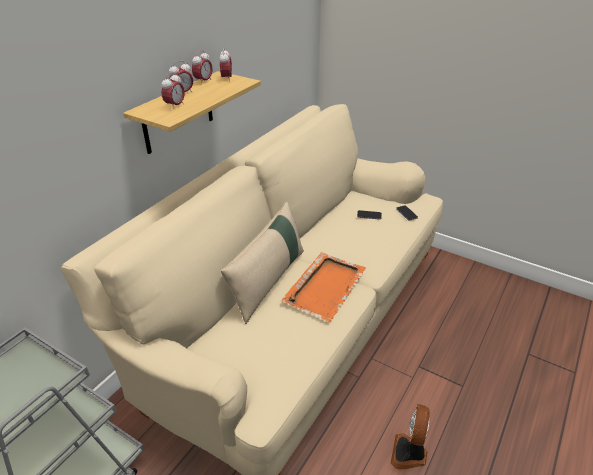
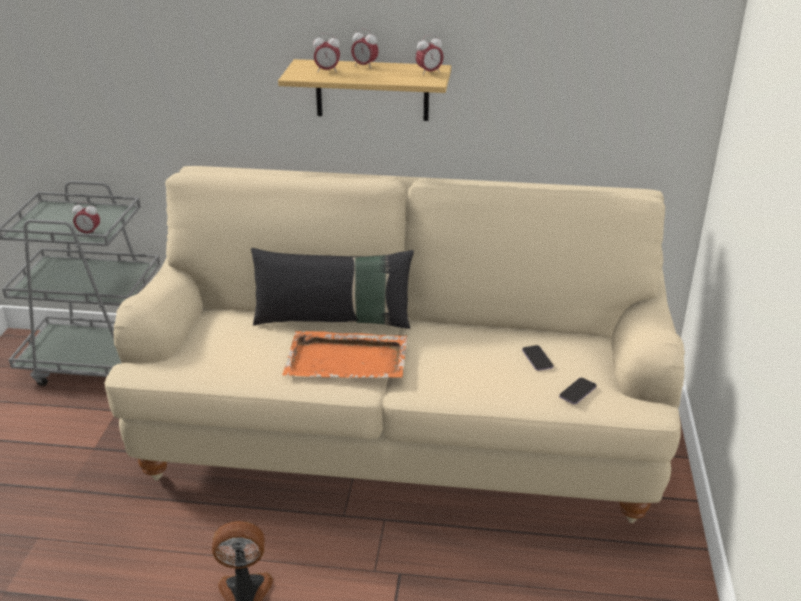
camera: 65 degrees right, 5 degrees down
(203, 81) = (408, 66): alarm clock -> alarm clock (89, 233)
(268, 281) = (334, 320): beige pillow -> black pillow

